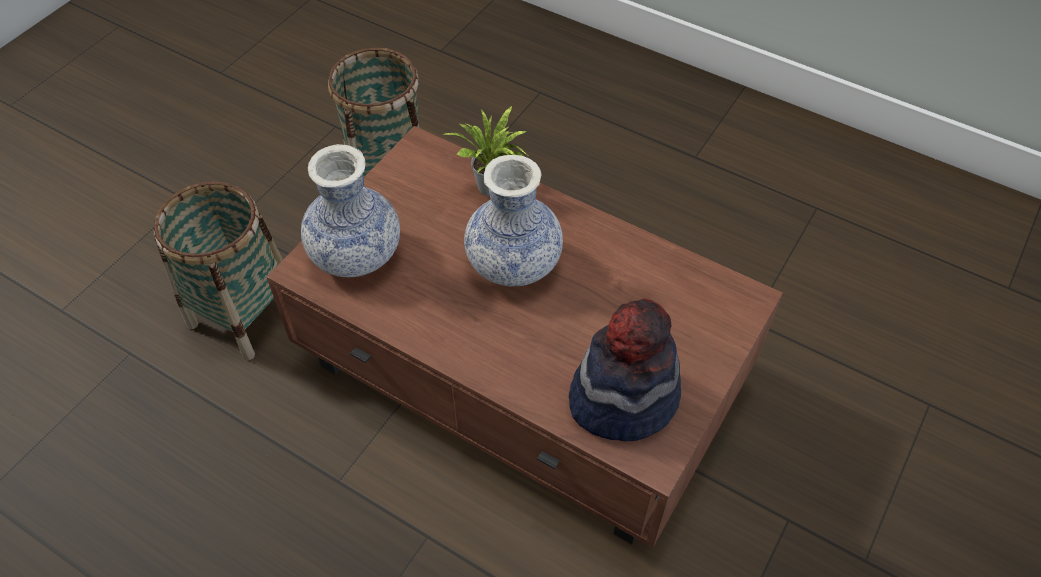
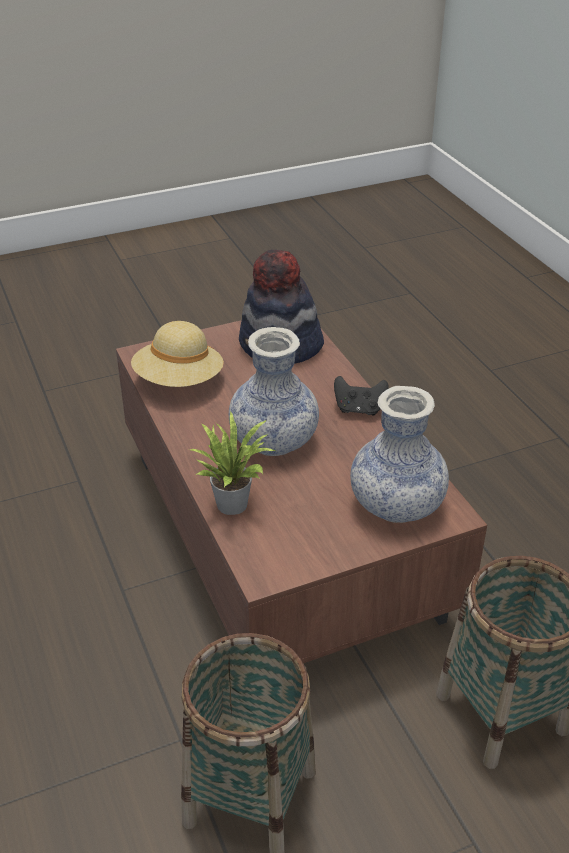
camera: 145 degrees left, 15 degrees down
(464, 348) = (359, 409): none -> black game controller
(671, 285) = (179, 381): none -> beige hat

